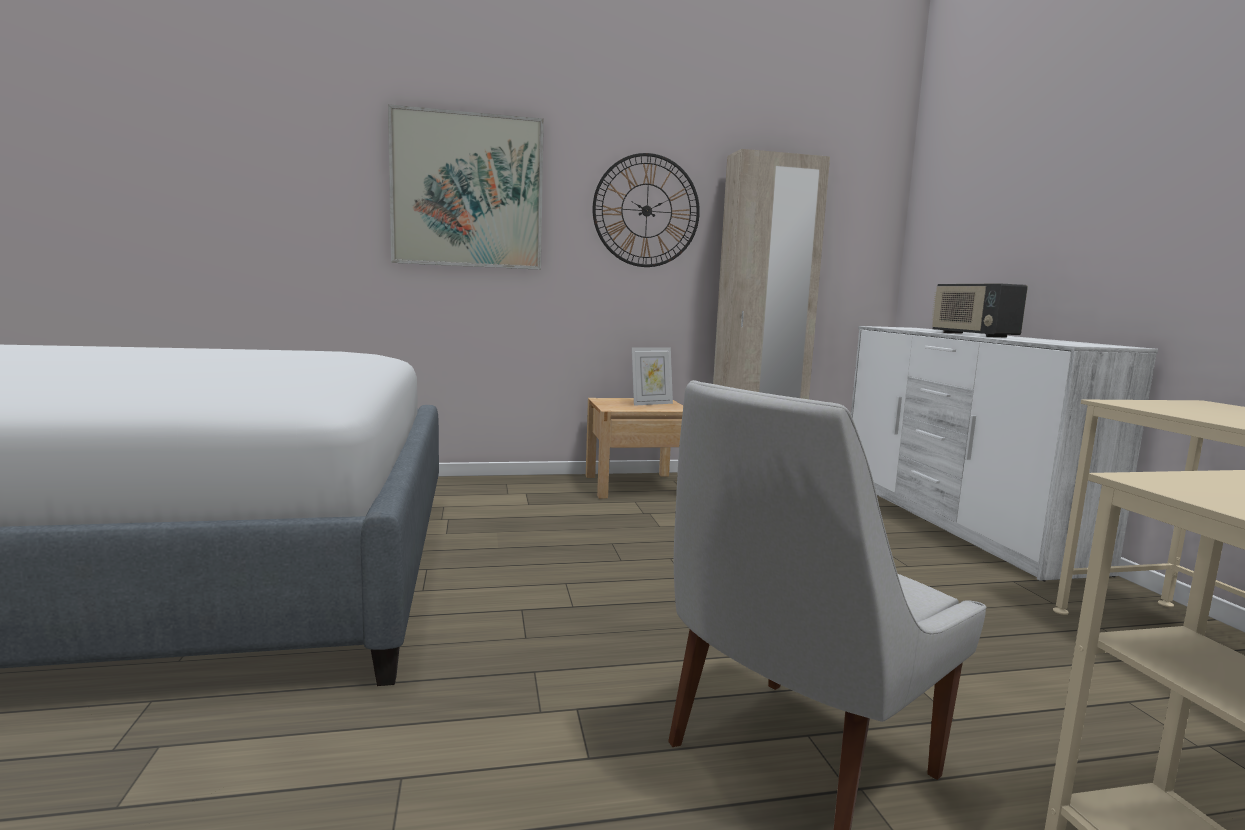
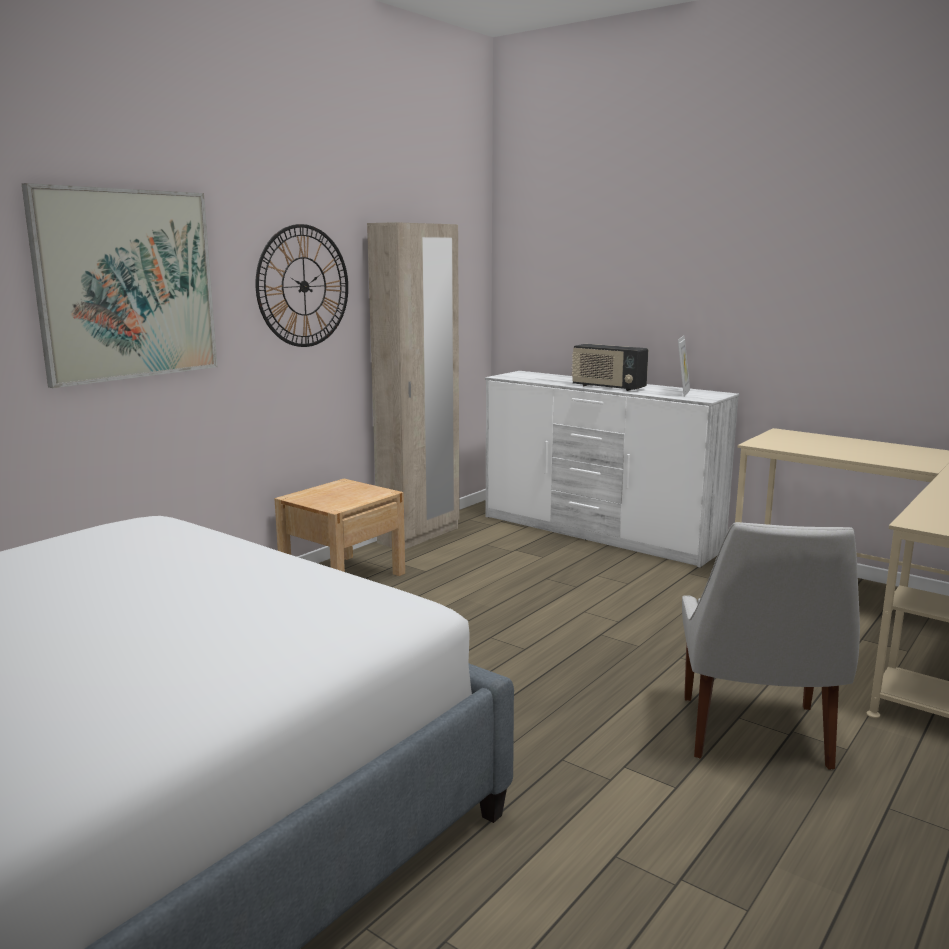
camera: 40 degrees left, 5 degrees up
(651, 403) = (349, 491): picture frame -> picture frame (682, 393)

